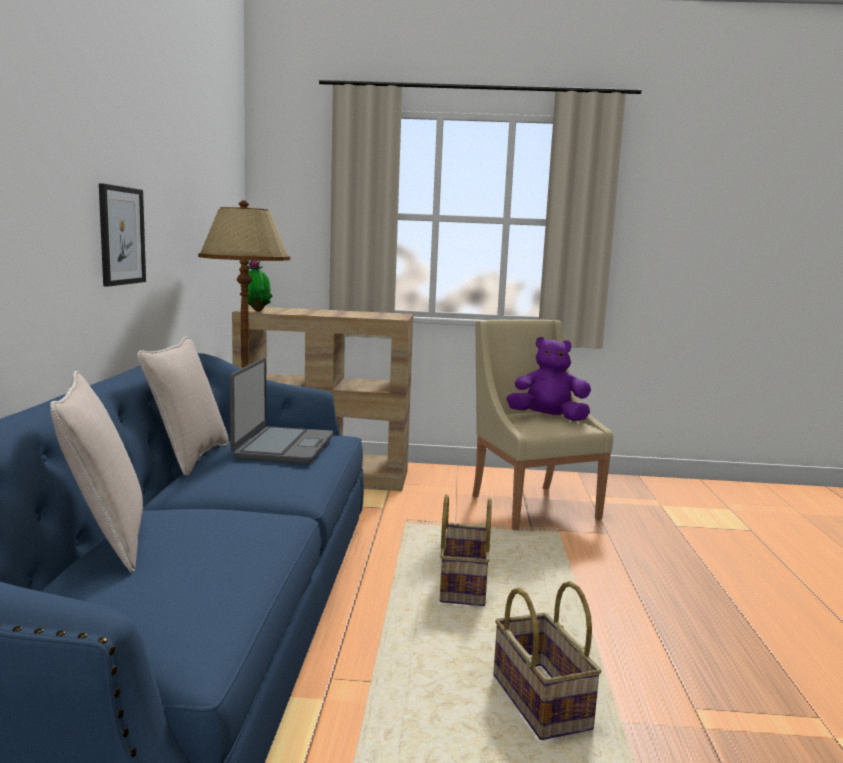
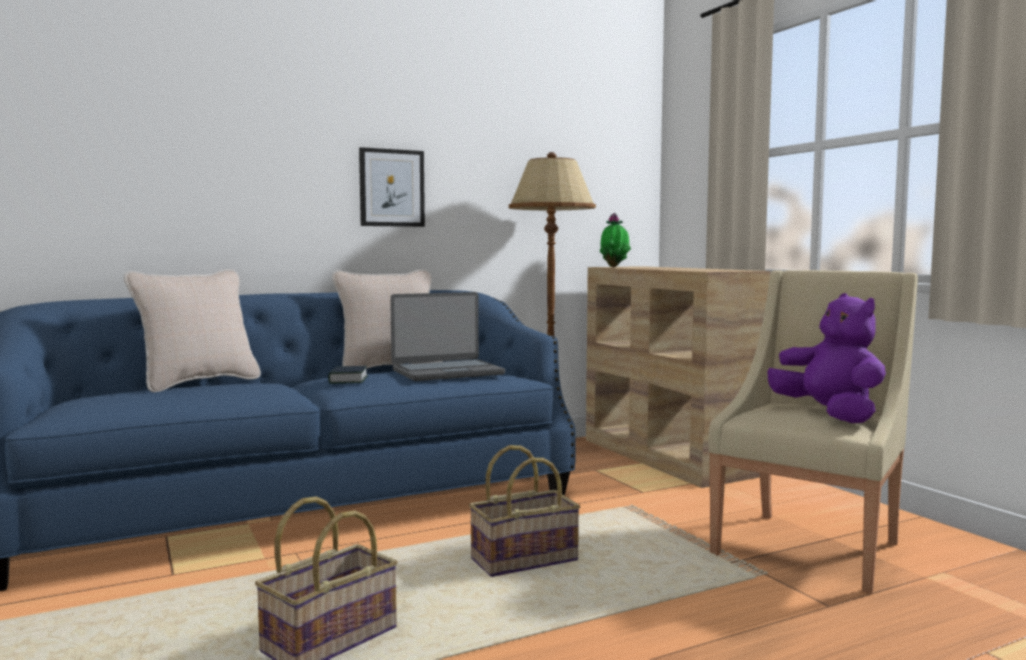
camera: 60 degrees right, 5 degrees down
(250, 481) = (348, 380): none -> book

